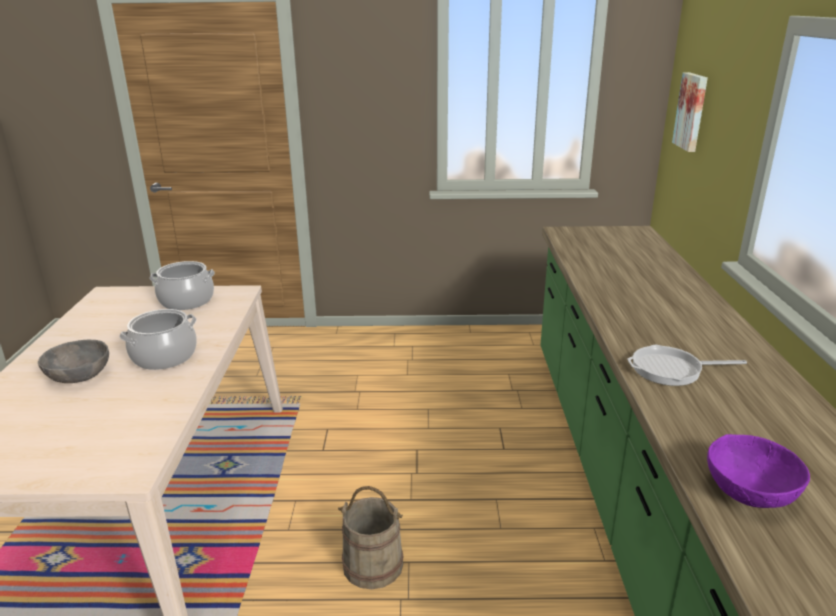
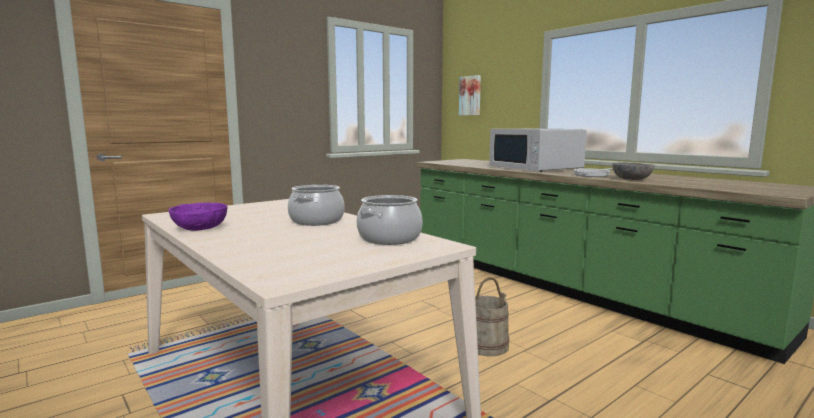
camera: 40 degrees left, 15 degrees down
(79, 376) = (274, 235): grey bowl -> grey bowl (631, 179)
(186, 301) = (255, 208): cooking pot -> cooking pot (390, 238)
(655, 304) = (535, 168): none -> white microwave
(749, 491) = (694, 184): purple bowl -> purple bowl (200, 228)

